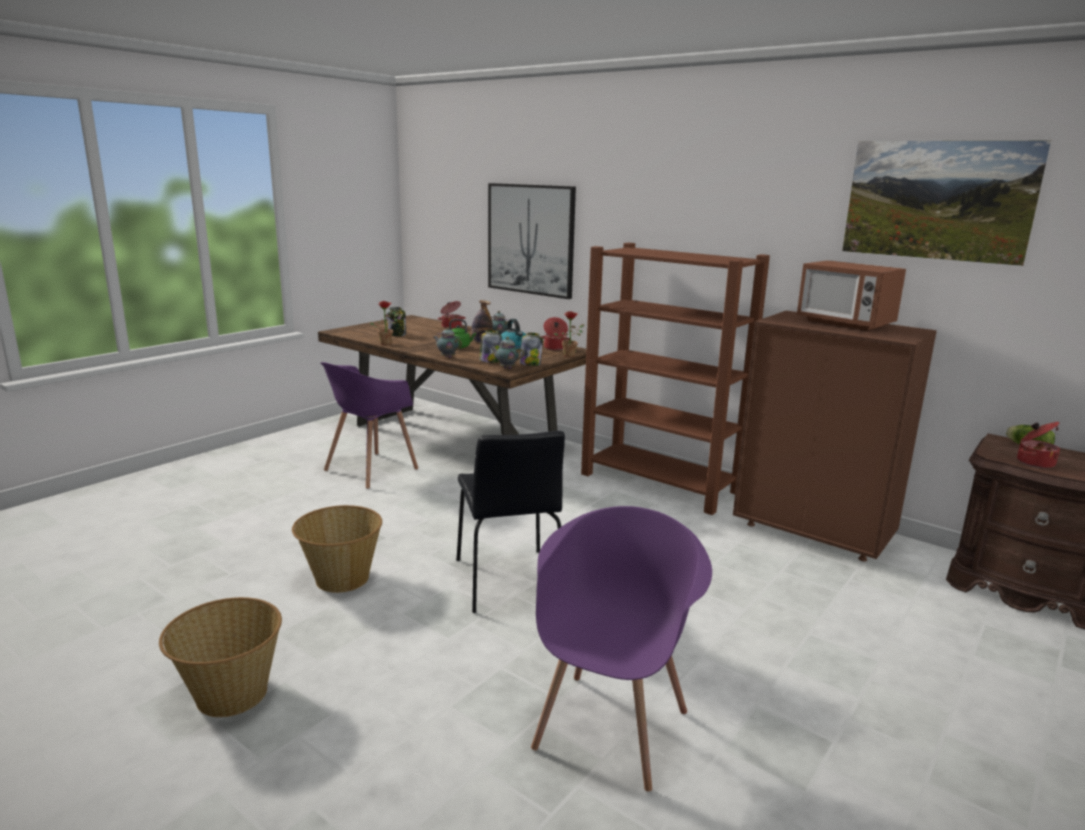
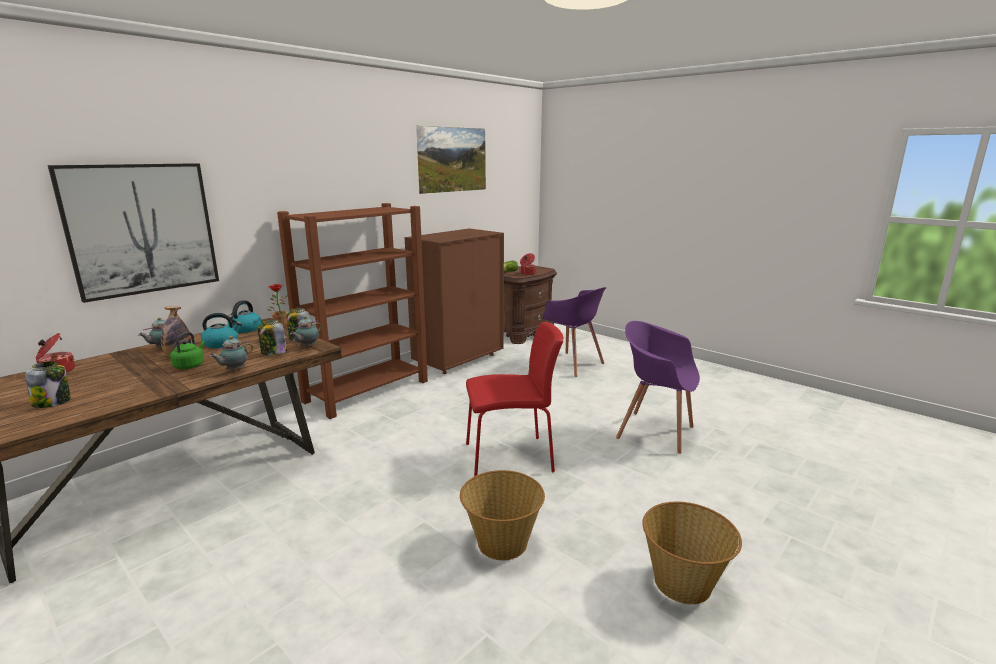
camera: 85 degrees left, 0 degrees up
(370, 470) = (228, 550): purple chair -> purple chair (572, 364)
(387, 343) = (109, 405): potted plant -> none
(509, 582) = (512, 457): black chair -> red chair
(554, 348) = (245, 329): cooking pot -> kettle
(845, 323) = (450, 234): microwave -> none

